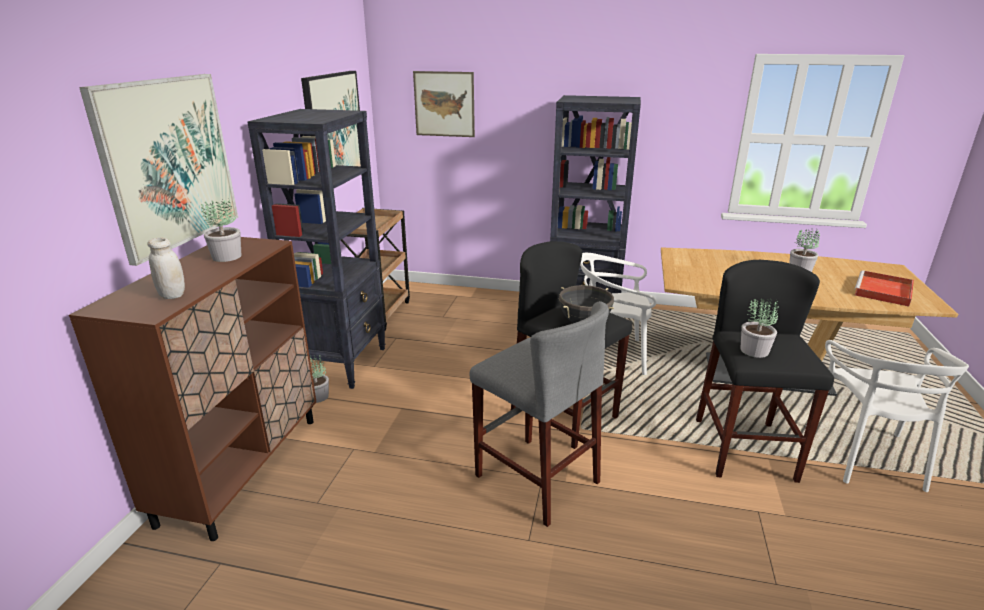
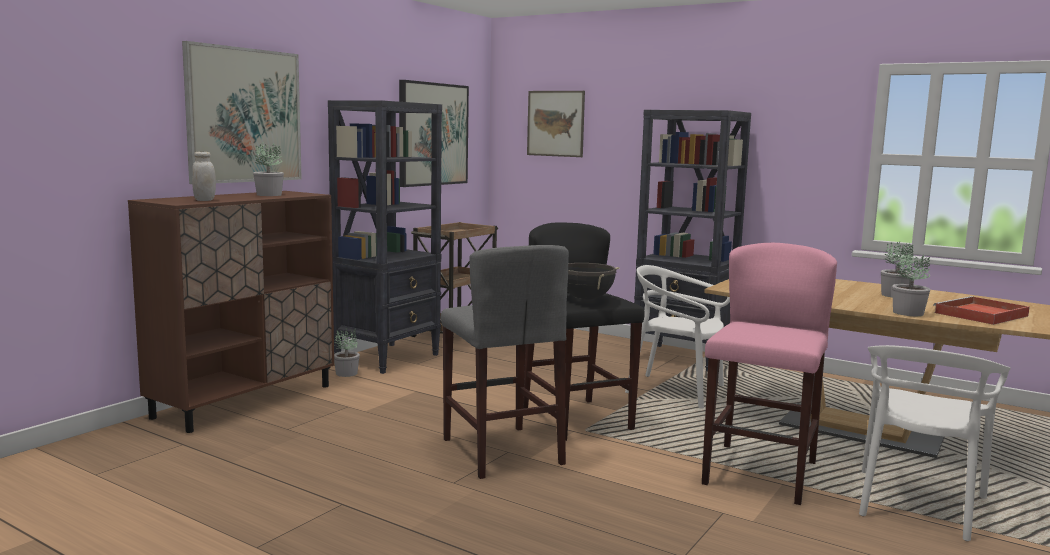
camera: 20 degrees right, 15 degrees down
(744, 449) = (759, 473): black stool -> pink stool
(755, 351) = (743, 329): potted plant -> potted plant (908, 313)

